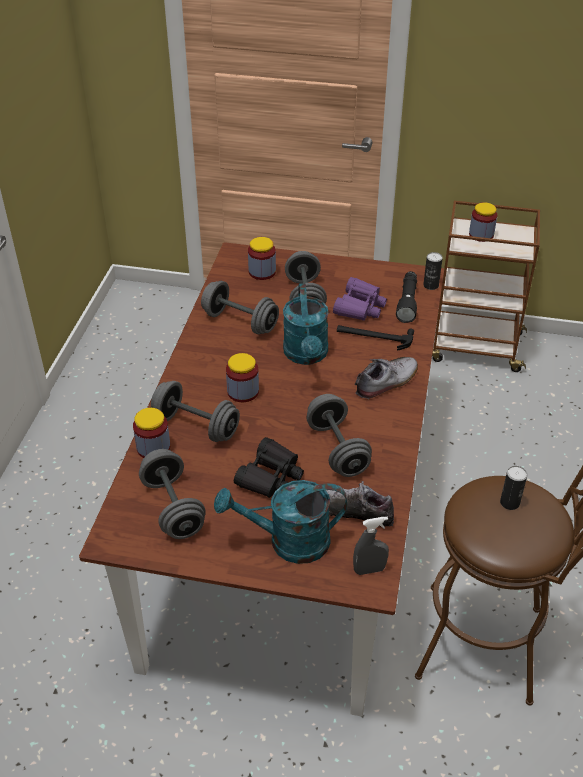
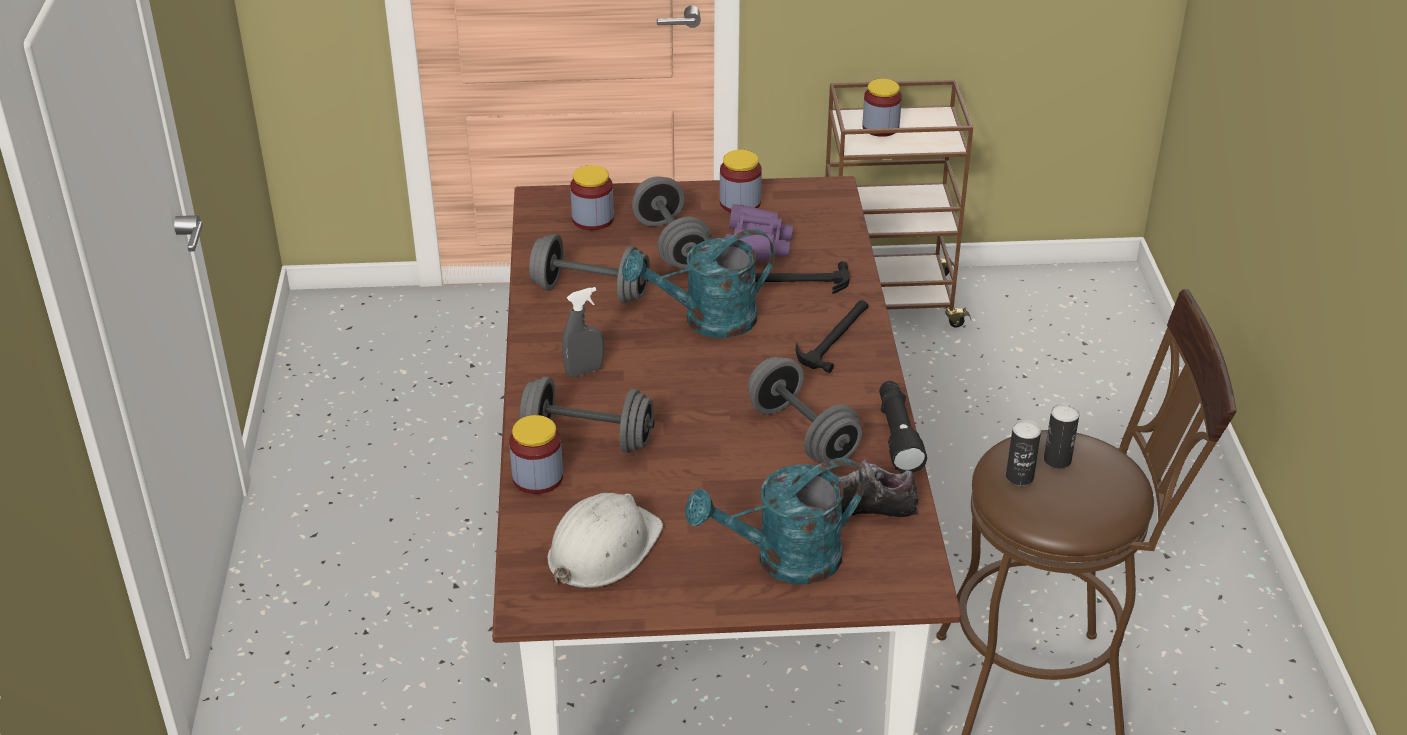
camera: 15 degrees left, 5 degrees down
(173, 508) = (603, 548): grey dumbbell -> white hard hat
(243, 392) = (636, 383): jar -> jar (740, 203)
(270, 476) = (724, 484): black binoculars -> none
(307, 355) = (707, 321): turquoise watering can -> turquoise watering can turned 90 degrees clockwise
(369, 570) = (908, 573): grey spray bottle -> grey spray bottle (584, 371)
(387, 382) = (835, 336): shoe -> hammer
(407, 302) = (821, 228): black flashlight -> black flashlight (897, 435)
(431, 285) = (845, 202): can -> can (1019, 477)

